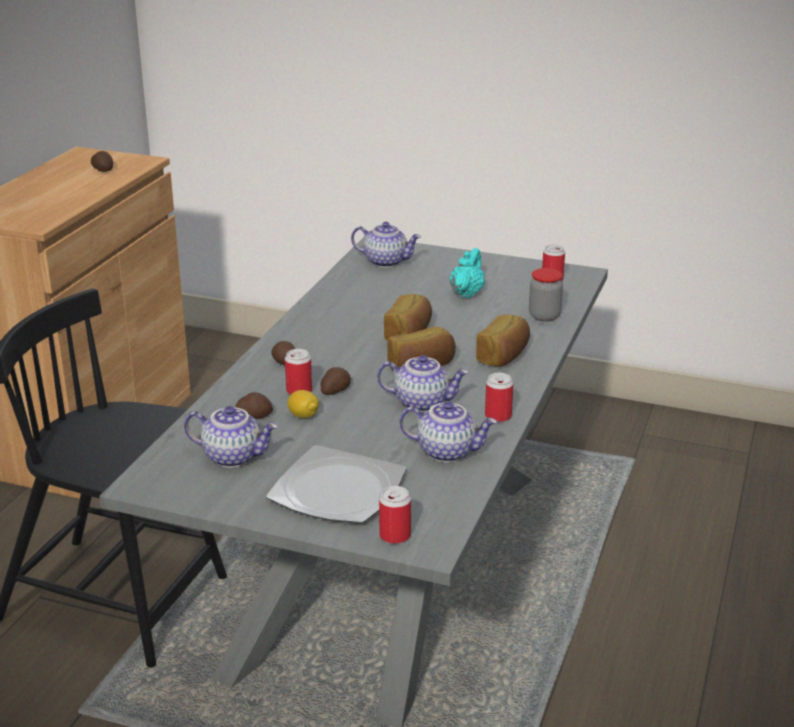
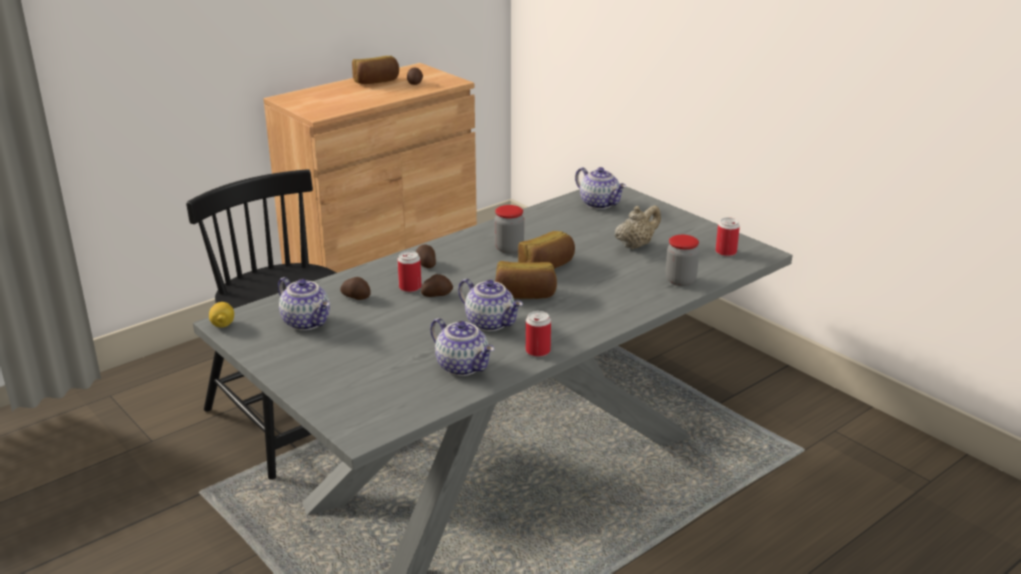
camera: 30 degrees right, 0 degrees up
(303, 415) = (391, 307): lemon -> lemon (223, 325)
(339, 490) = (349, 370): plate -> none
(351, 326) = (509, 248): none -> jar
(395, 536) = (346, 417): can -> none
(467, 293) = (636, 245): turquoise teapot -> beige teapot
(504, 356) = (603, 304): bread -> bread (376, 81)

